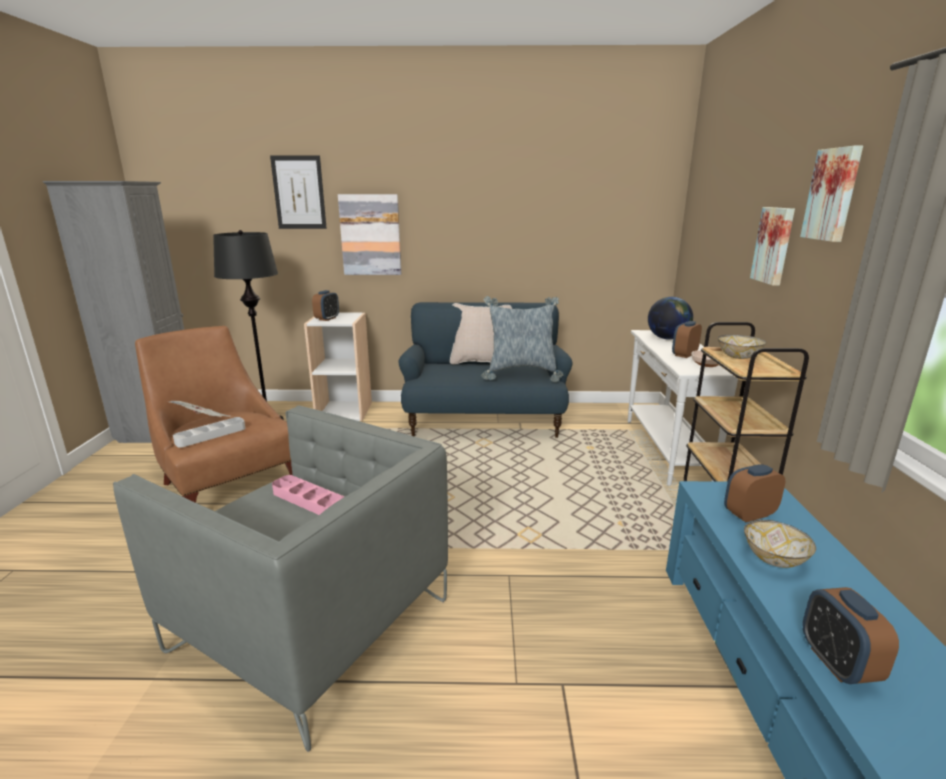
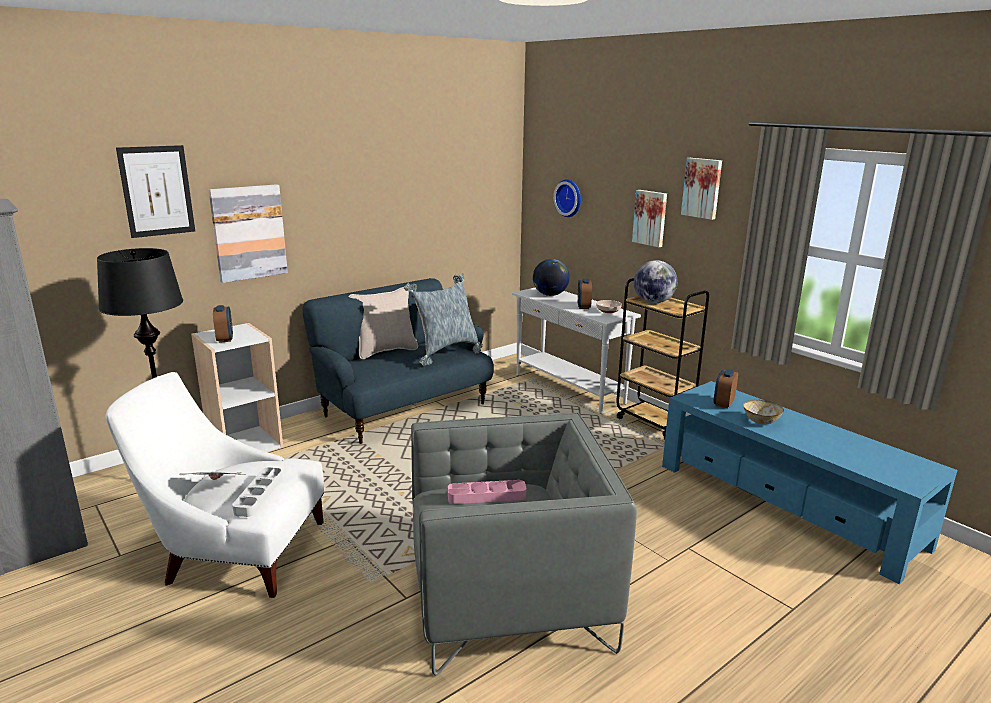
camera: 40 degrees left, 0 degrees up
(226, 479) = (234, 550): brown armchair -> white armchair
(712, 226) = (569, 198): none -> wall clock
(737, 357) = (653, 302): bowl -> globe
(837, 663) = (831, 453): alarm clock -> none

